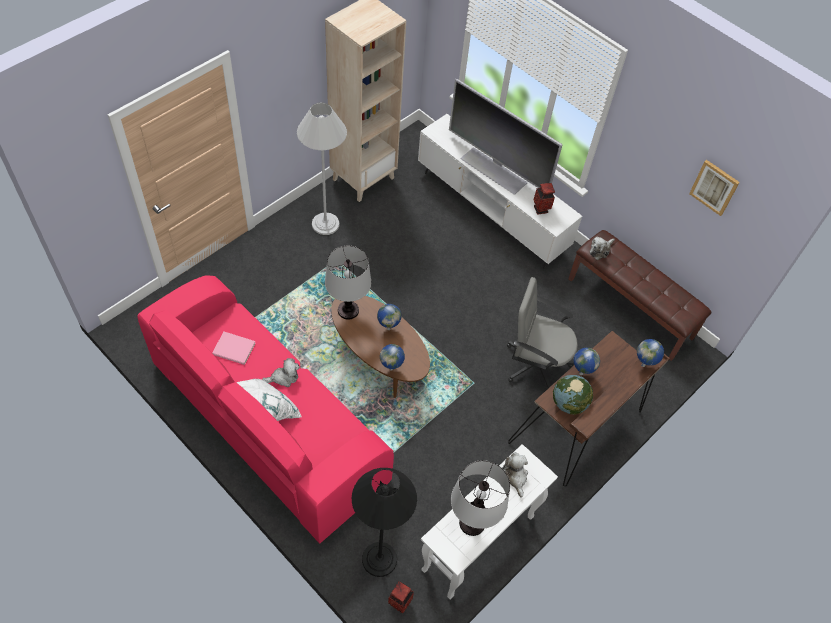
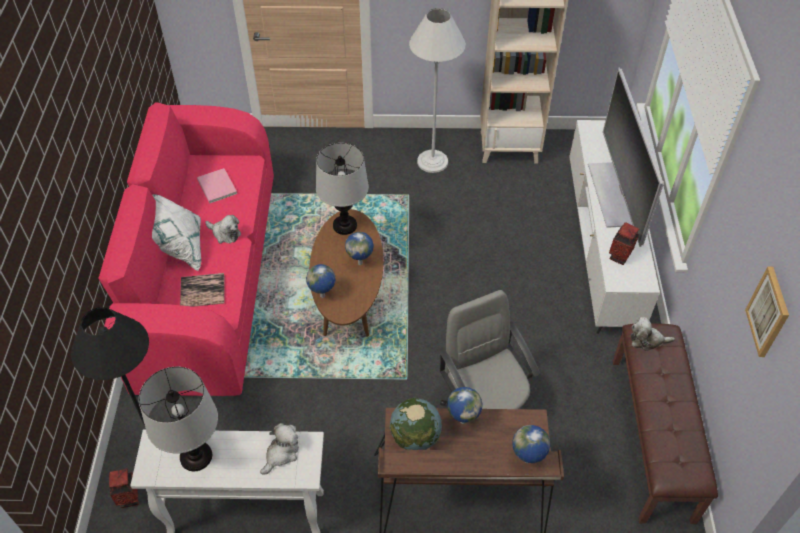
camera: 50 degrees right, 5 degrees down
(319, 428) = (202, 291): none -> book

